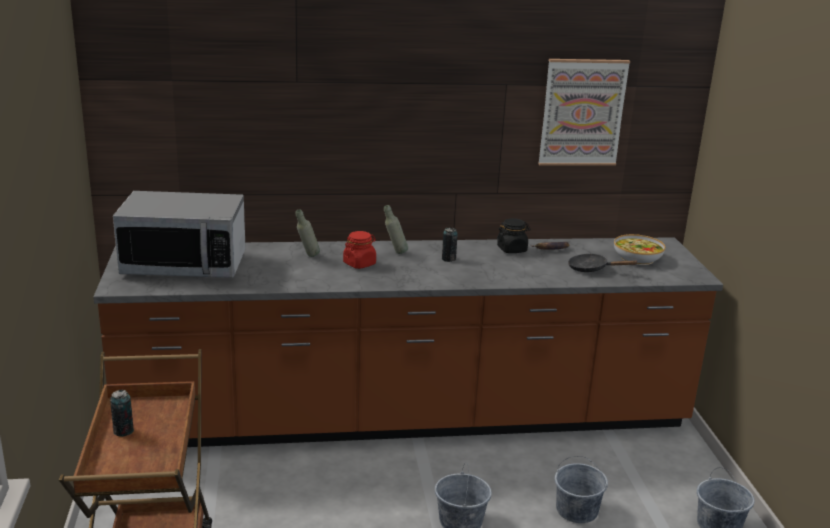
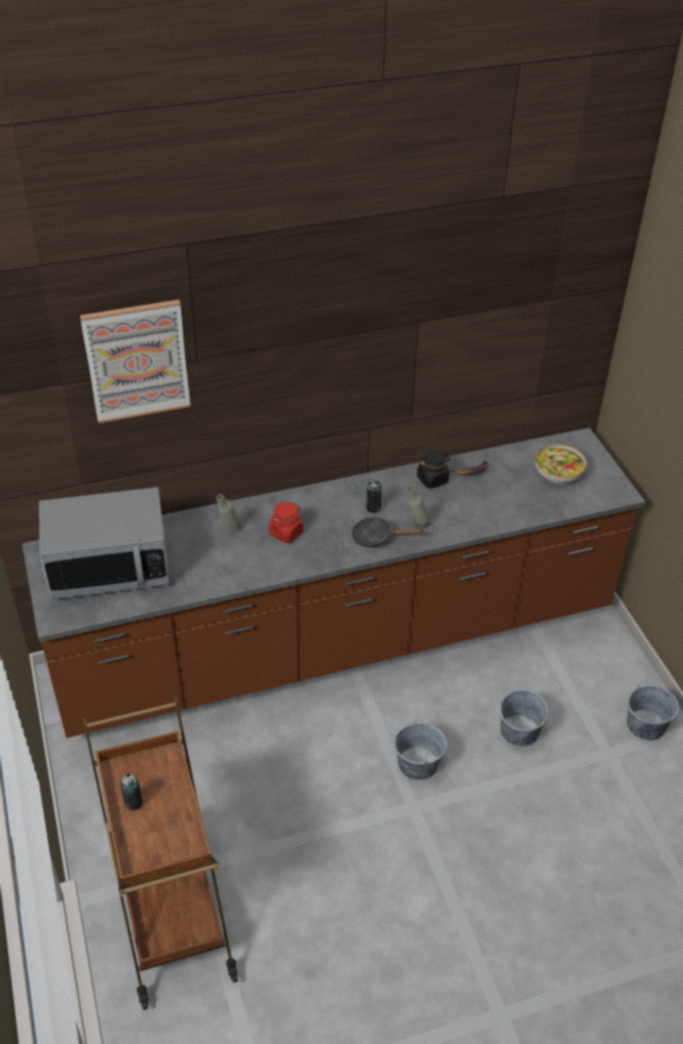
camera: 10 degrees left, 20 degrees up
(395, 253) = (316, 507): grey bottle -> grey bottle (417, 525)
(582, 112) = (497, 334): picture -> picture (137, 361)
(592, 269) = (517, 499): black frying pan -> black frying pan (377, 537)

